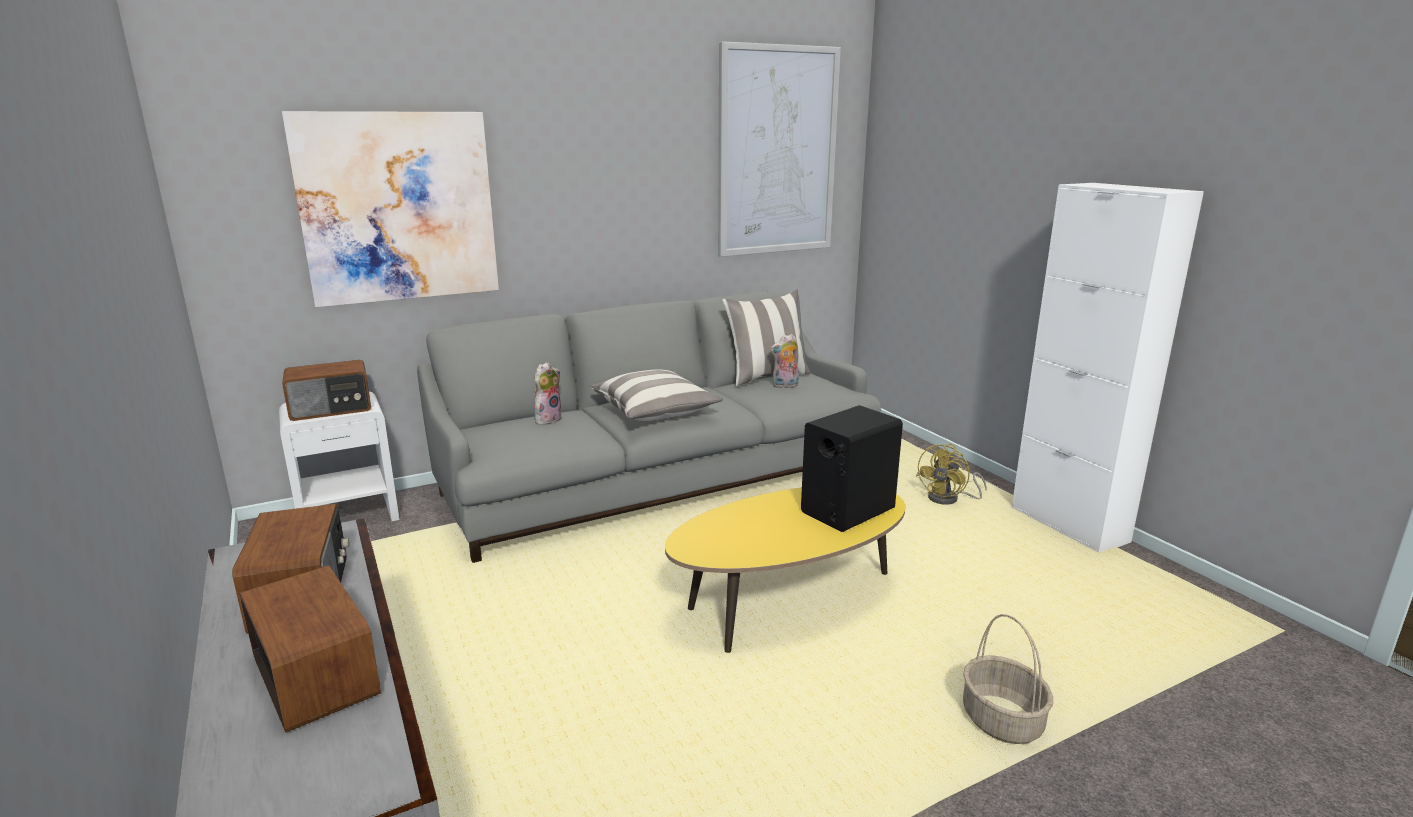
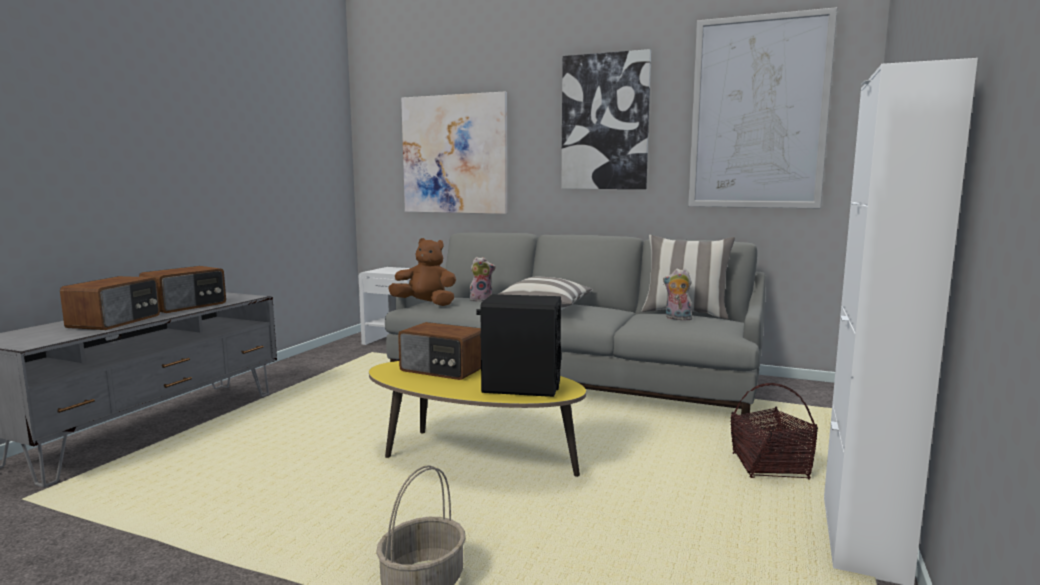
camera: 50 degrees right, 10 degrees down
(331, 409) = (392, 271): radio -> radio (442, 370)
(502, 448) = (426, 304): none -> brown plush toy
(622, 159) = (605, 122): none -> picture
(949, 499) = (770, 467): yellow fan -> basket

